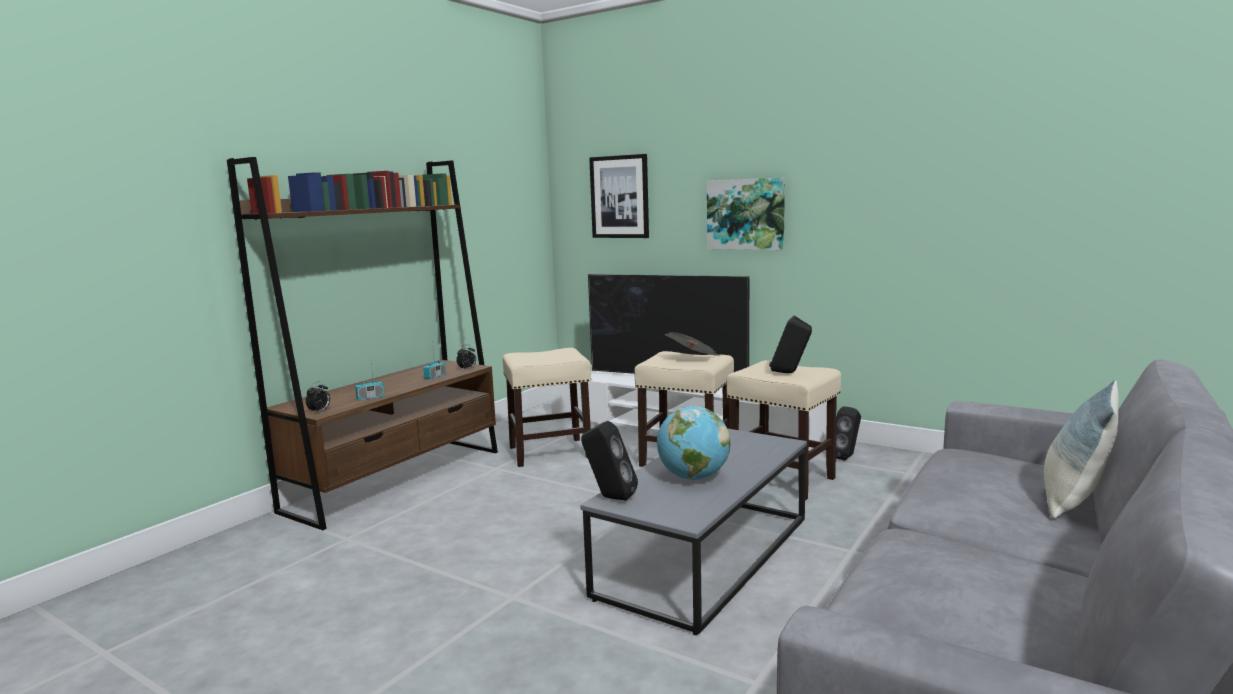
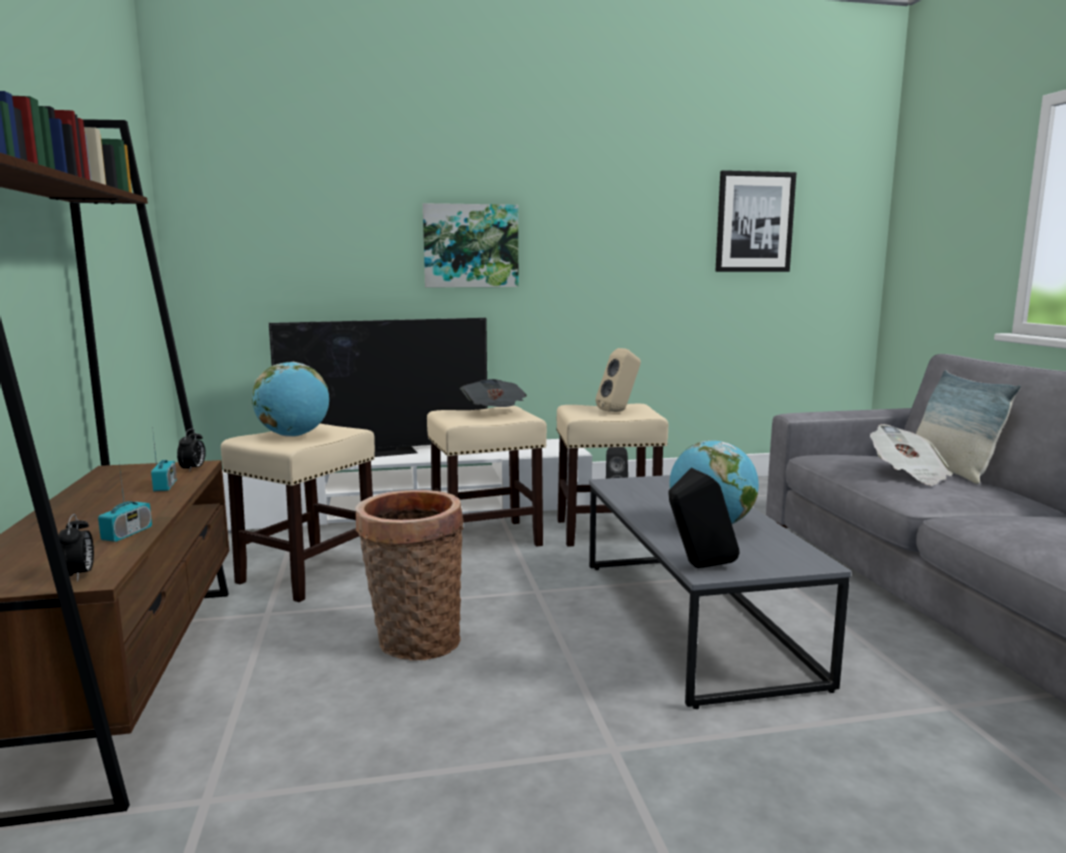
camera: 45 degrees left, 0 degrees up
(530, 506) = (413, 641): none -> basket
(539, 357) = (294, 436): none -> globe
(620, 197) = (287, 219): picture -> picture (754, 222)
(790, 373) = (619, 411): black speaker -> beige speaker
(979, 488) = (908, 475): none -> newspaper

